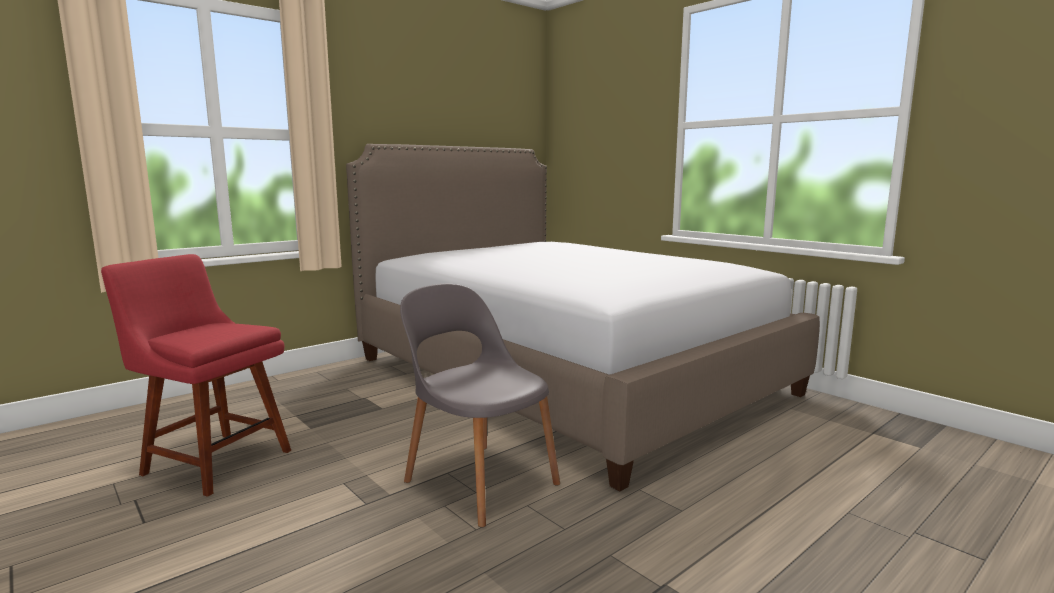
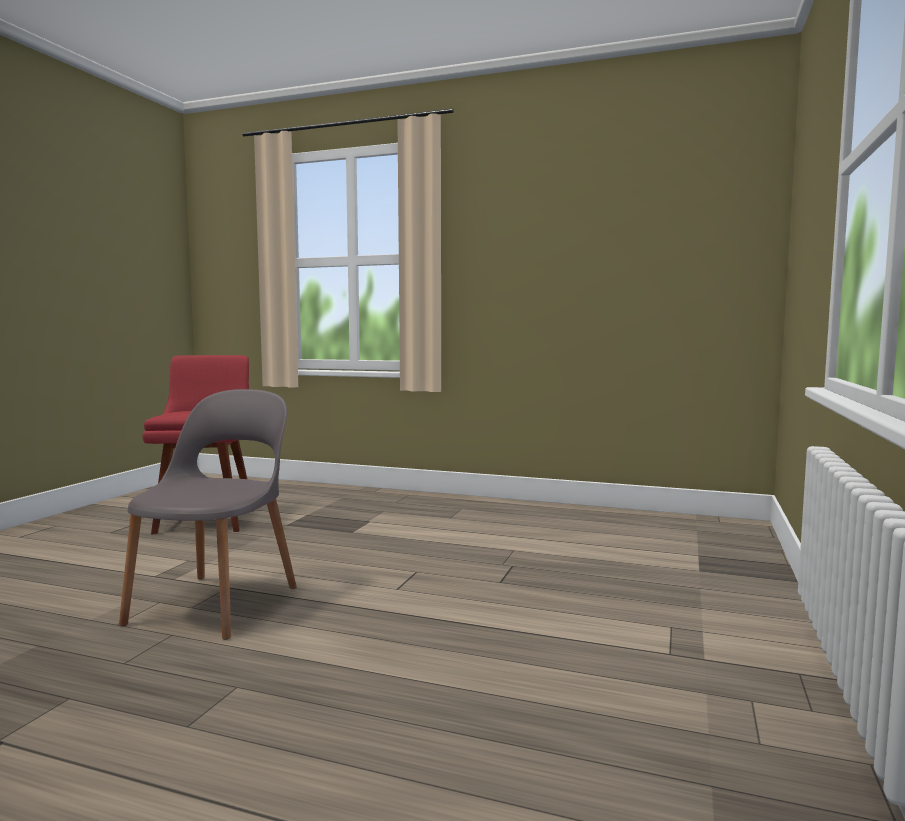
camera: 60 degrees right, 5 degrees down
(564, 375) = (561, 576): bed -> none

